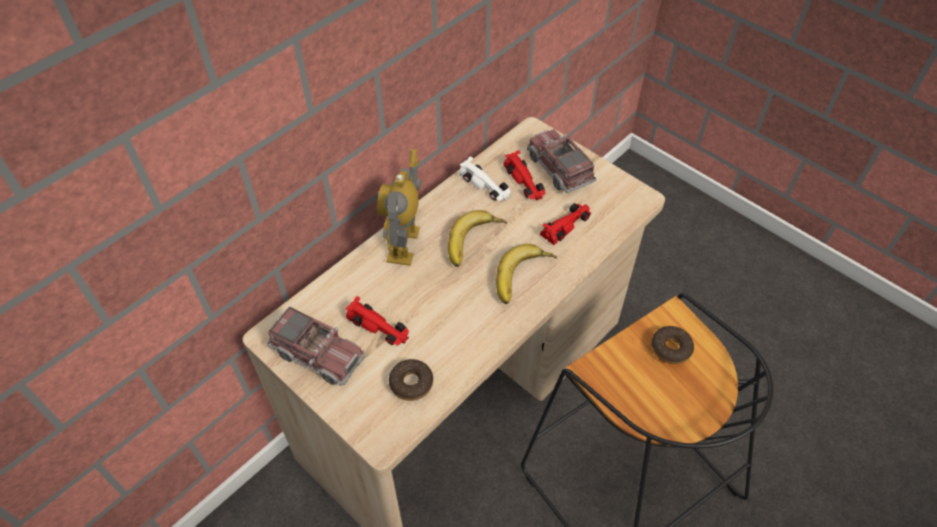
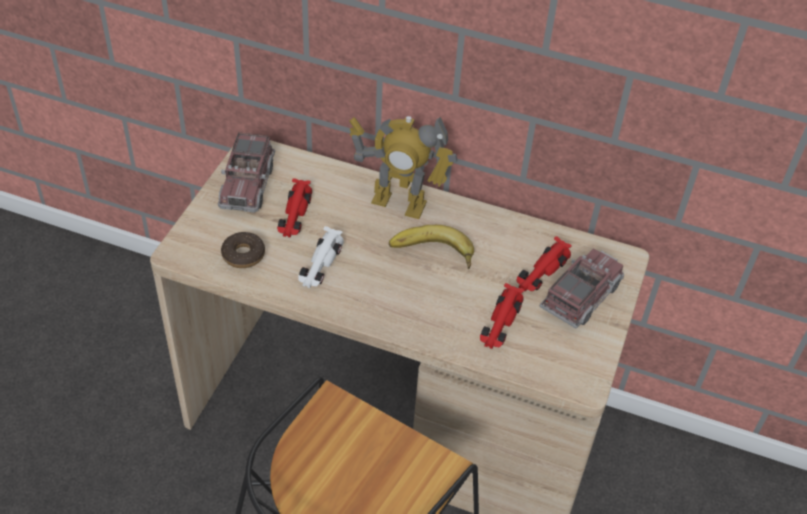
camera: 65 degrees right, 5 degrees down
(405, 245) = (399, 203): toy robot -> toy robot turned 150 degrees counterclockwise
(485, 185) = (515, 241): white toy car -> white toy car (320, 264)
(524, 278) = (406, 305): banana -> none
(566, 225) = (500, 323): red toy car -> red toy car turned 90 degrees clockwise
(671, 348) = (393, 471): donut -> none

